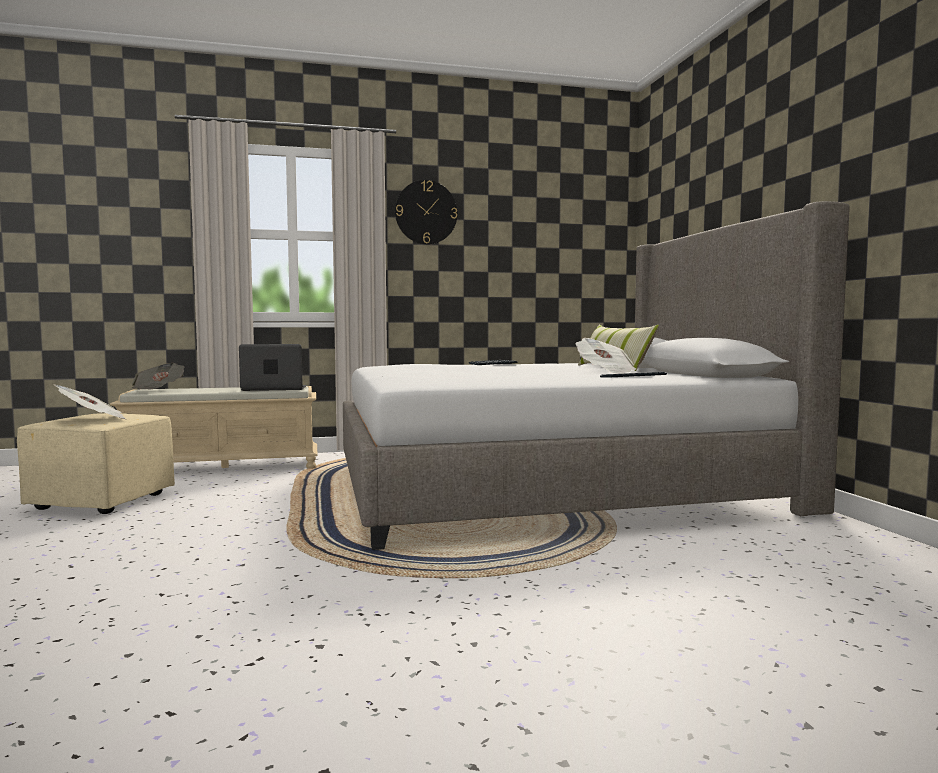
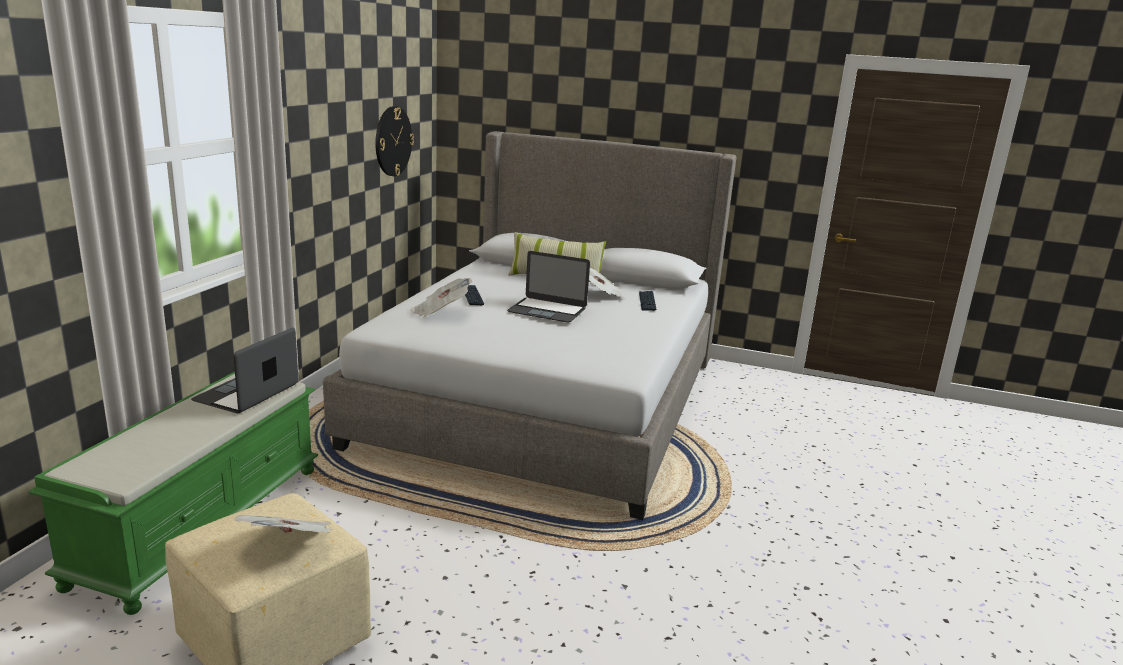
camera: 60 degrees left, 15 degrees up
(158, 391) = (123, 462): newspaper -> newspaper (440, 312)
(224, 466) = (201, 522): beige bench -> green bench
(426, 212) = (300, 98): wall clock -> wall clock (393, 141)
(513, 369) = (547, 310): none -> laptop

